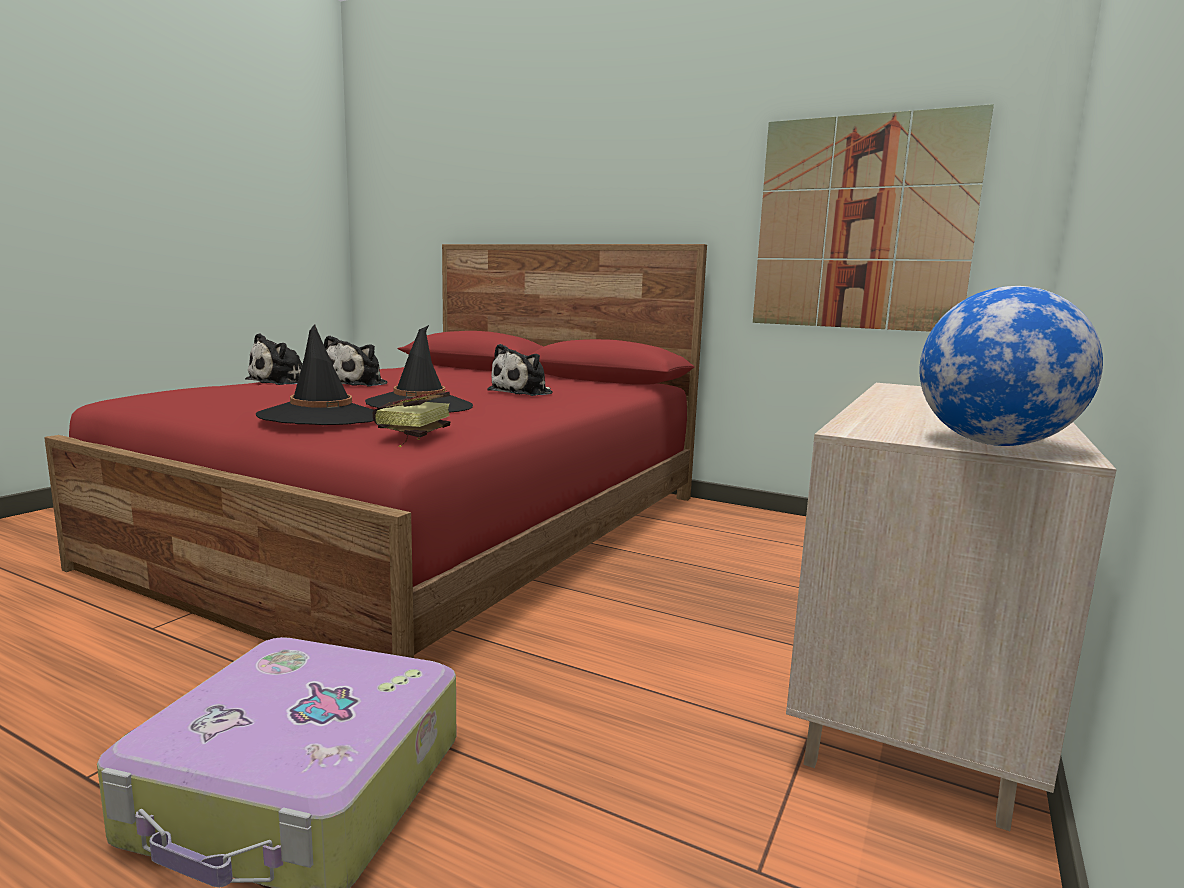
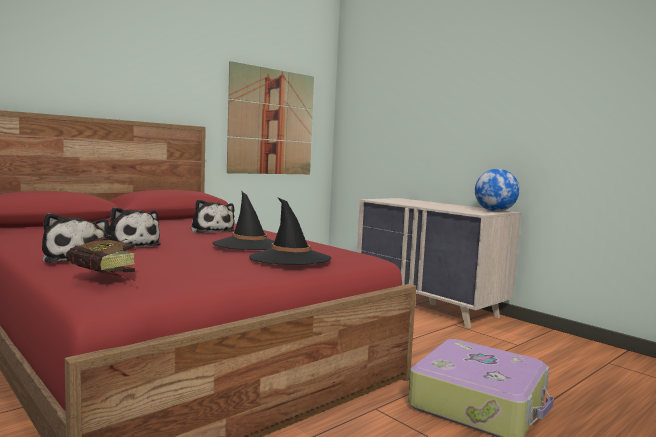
camera: 70 degrees left, 5 degrees down
(410, 437) = (354, 254): book -> book (105, 277)

